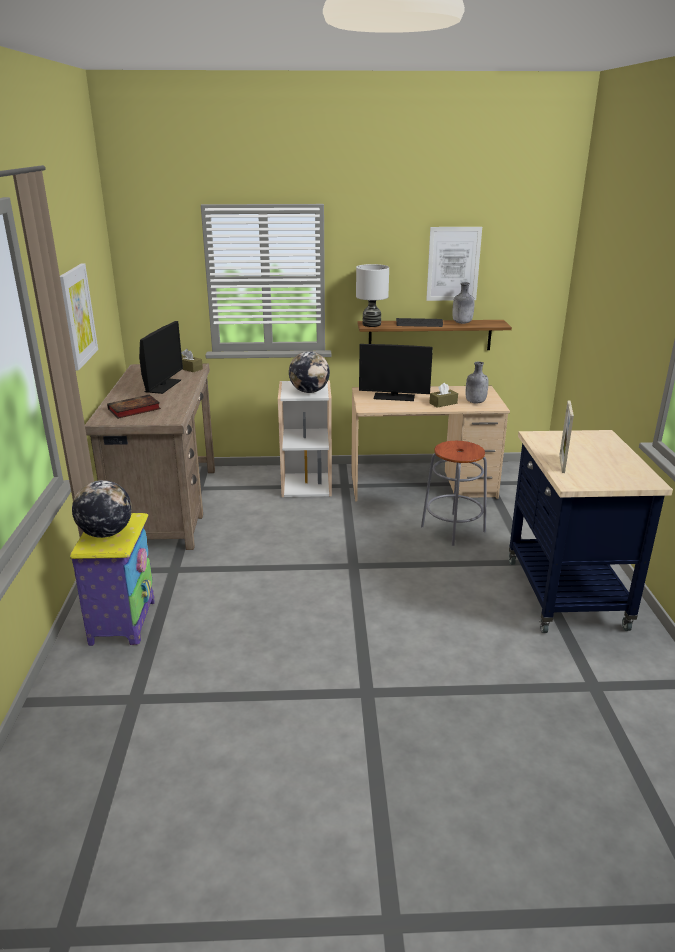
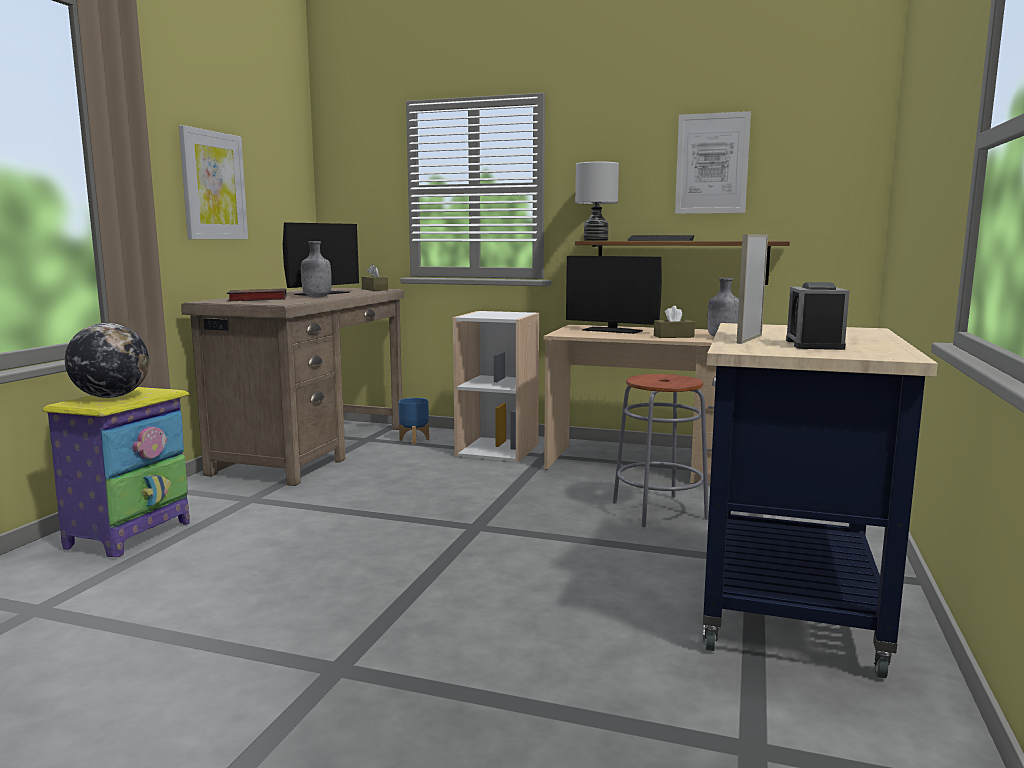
camera: 20 degrees right, 15 degrees down
(236, 483) = (414, 439): none -> blue planter
(309, 391) = (499, 315): globe -> none
(462, 323) = (721, 240): grey bottle -> grey bottle (316, 297)
(600, 468) = (814, 344): none -> alarm clock

